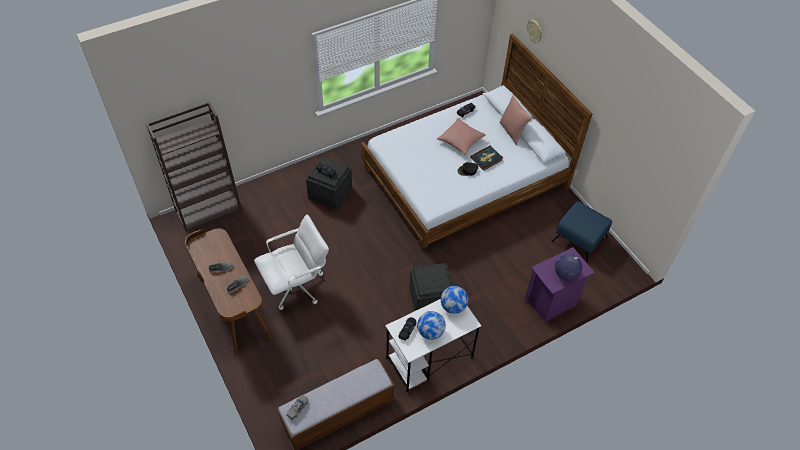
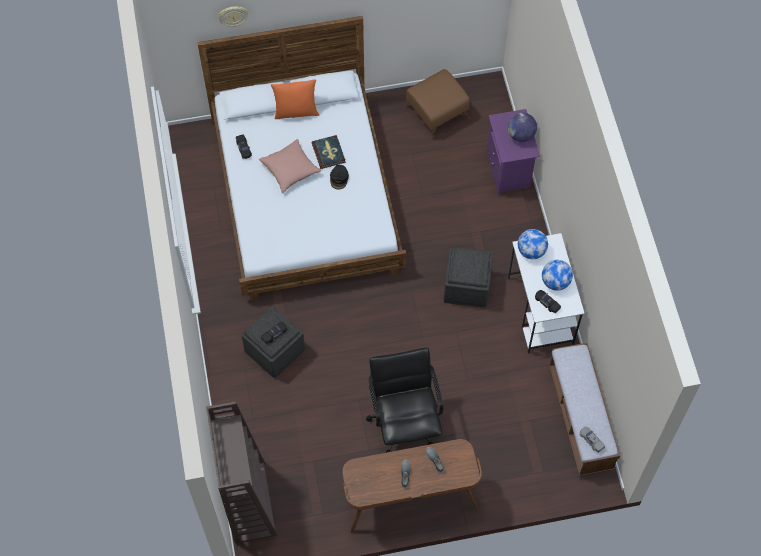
camera: 70 degrees left, 10 degrees up
(296, 286) = (404, 422): white office chair -> black office chair
(512, 132) = (296, 112): pink pillow -> orange pillow
(579, 239) = (437, 113): blue ottoman -> brown ottoman

